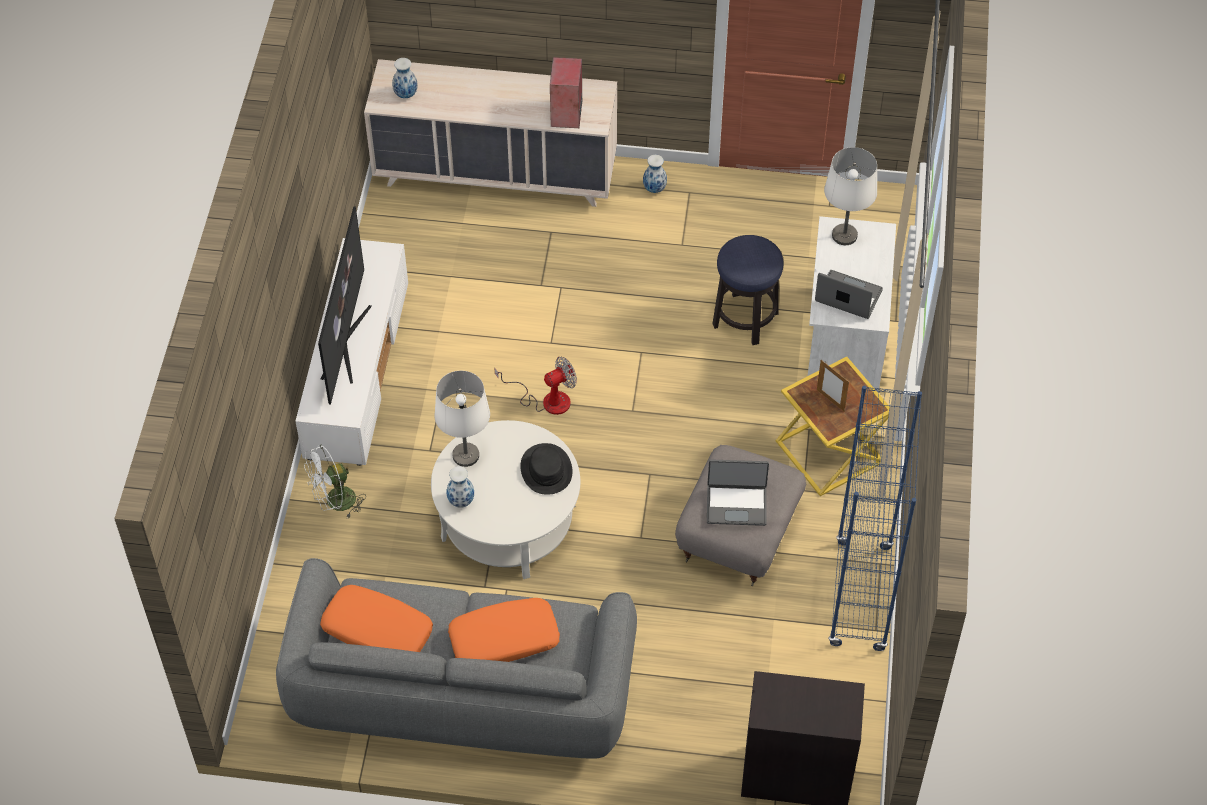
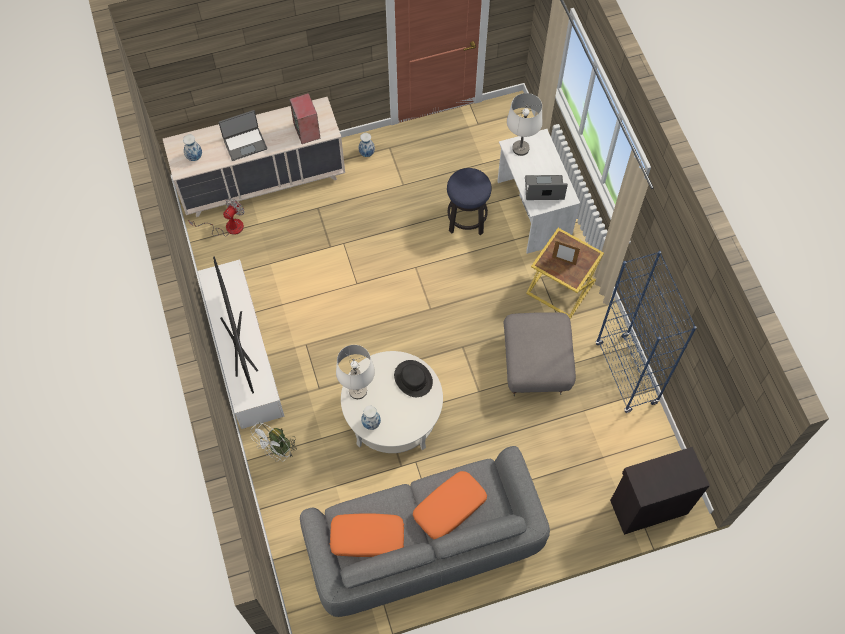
camera: 25 degrees left, 10 degrees up
(546, 400) = (374, 323): fan -> fan (227, 227)
(736, 504) = (540, 352): laptop -> laptop (245, 143)

